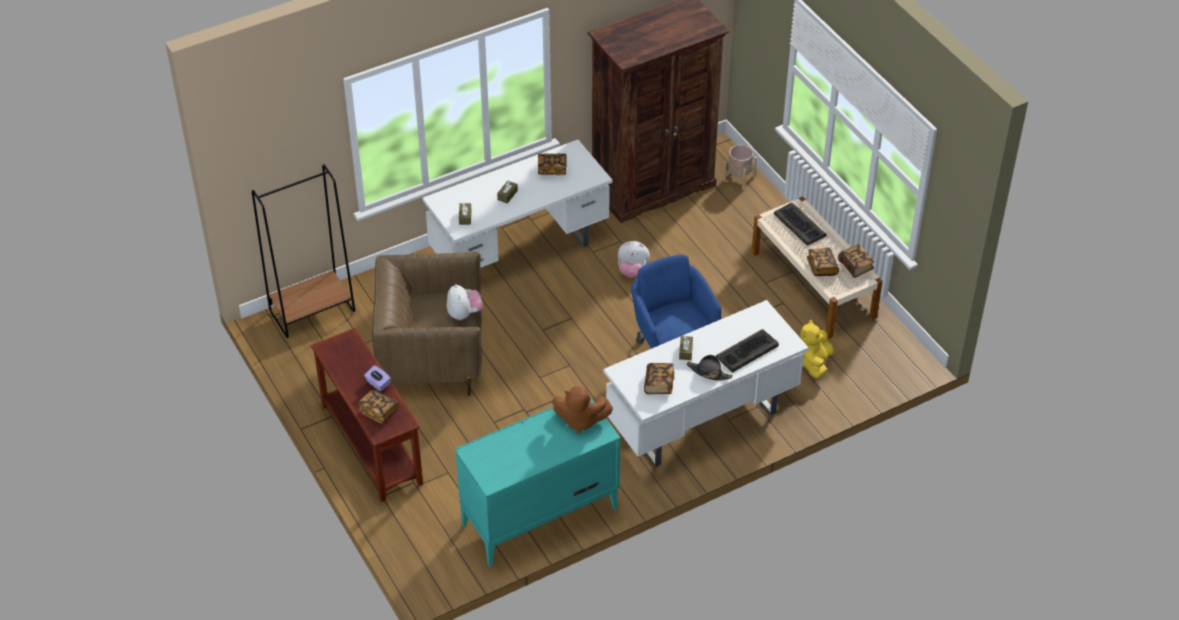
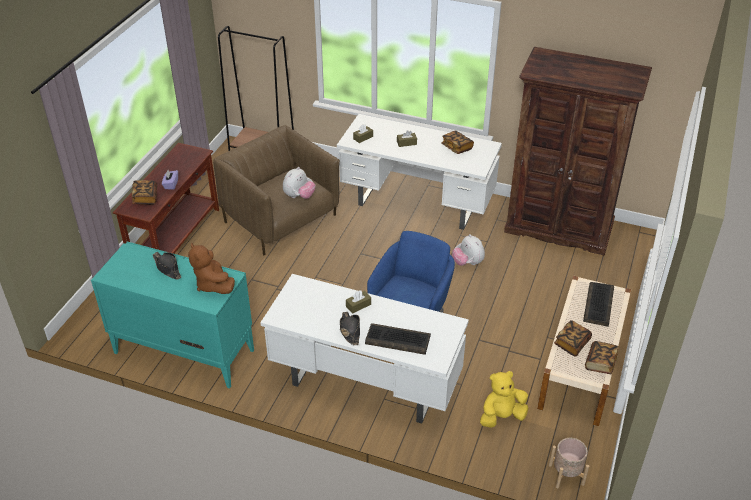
camera: 50 degrees right, 5 degrees down
(525, 438) = (167, 268): none -> black hat
(659, 384) = (307, 310): book -> none
(739, 178) = (628, 262): beige planter -> beige planter (566, 474)

